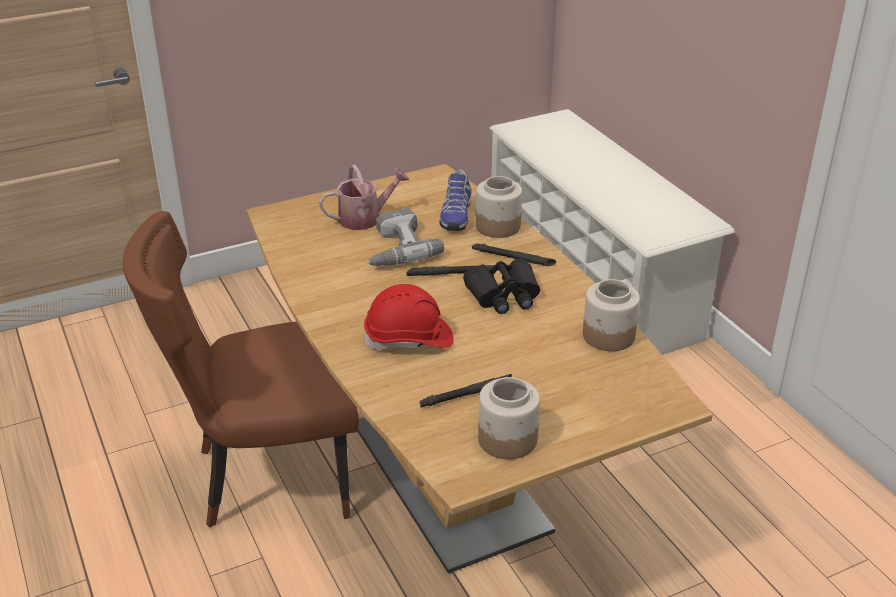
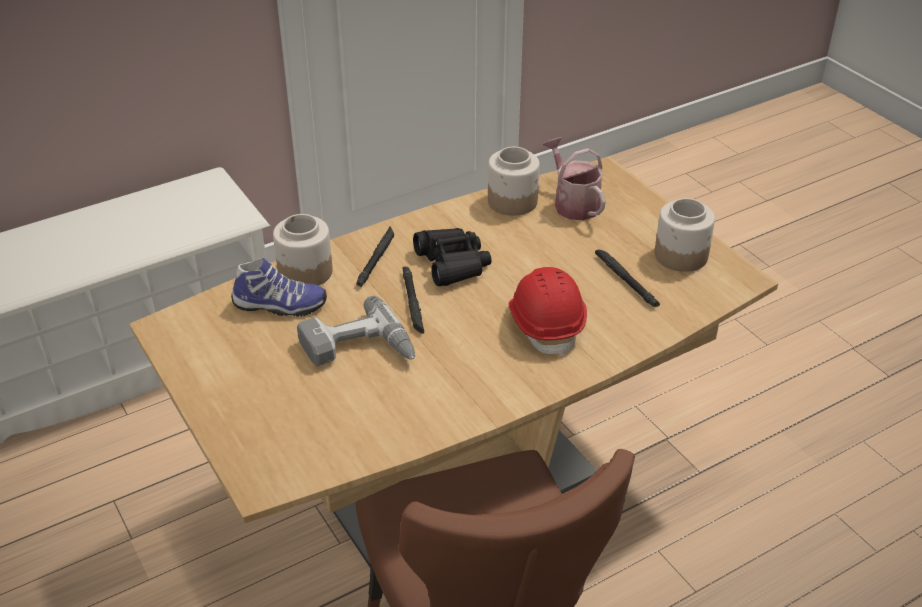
camera: 95 degrees left, 5 degrees up
(365, 218) = (280, 384): watering can -> watering can (573, 203)

